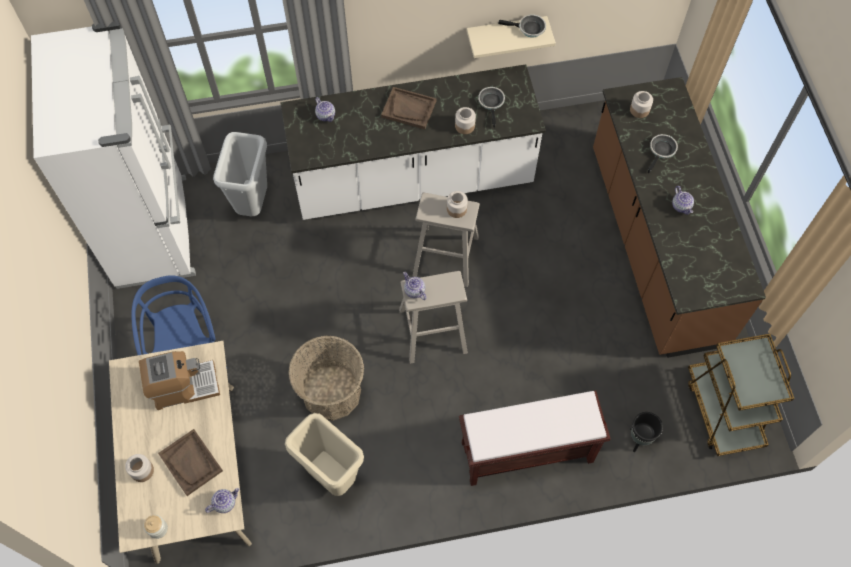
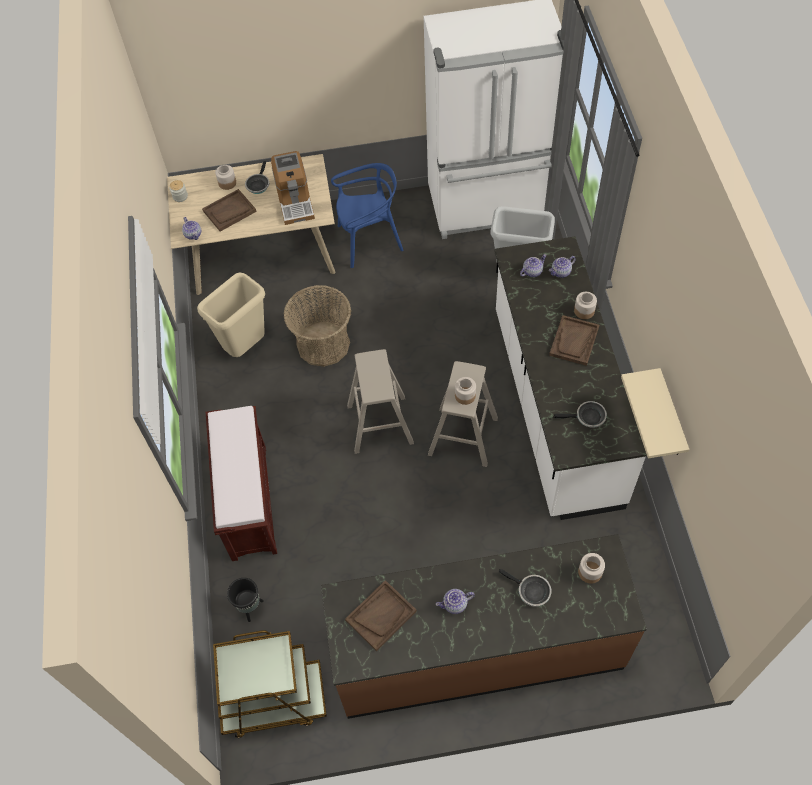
camera: 95 degrees right, 5 degrees down
(414, 291) = (373, 359): teapot -> teapot (532, 271)
(464, 126) = (555, 391): jar -> jar (584, 311)
(529, 29) = (666, 429): frying pan -> frying pan (258, 184)
(699, 262) = (381, 615): none -> brown tray

